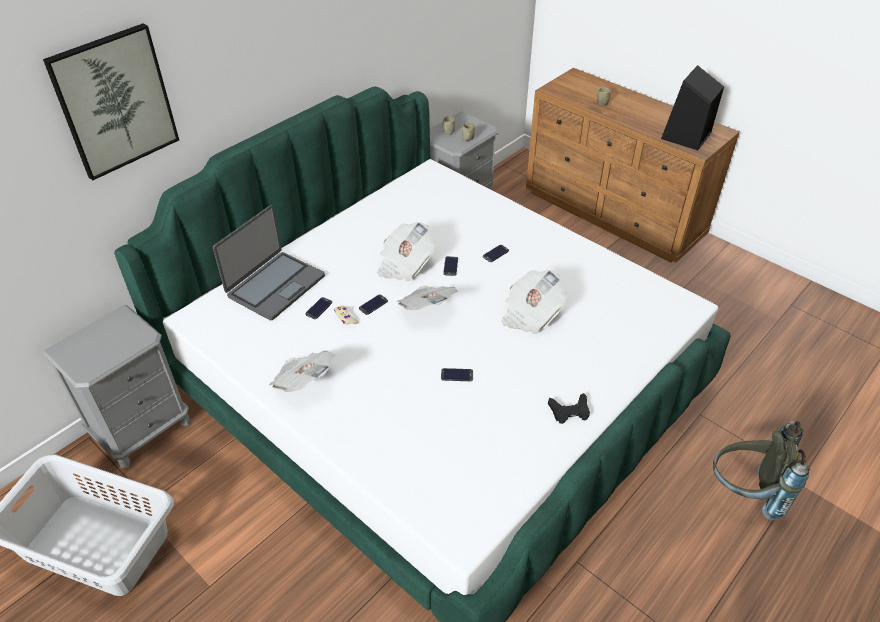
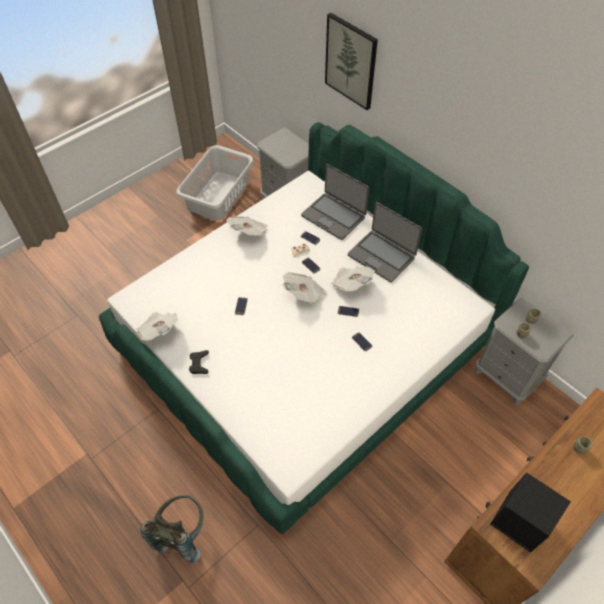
camera: 95 degrees right, 10 degrees up
(354, 239) = (381, 256): none -> laptop
(531, 314) = (291, 355): newspaper -> newspaper (159, 331)

